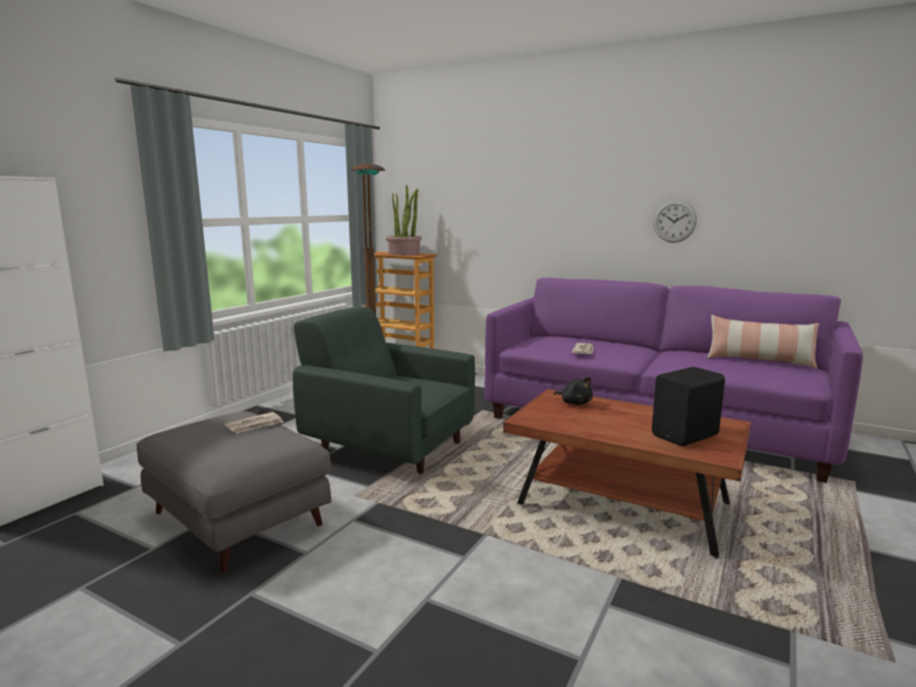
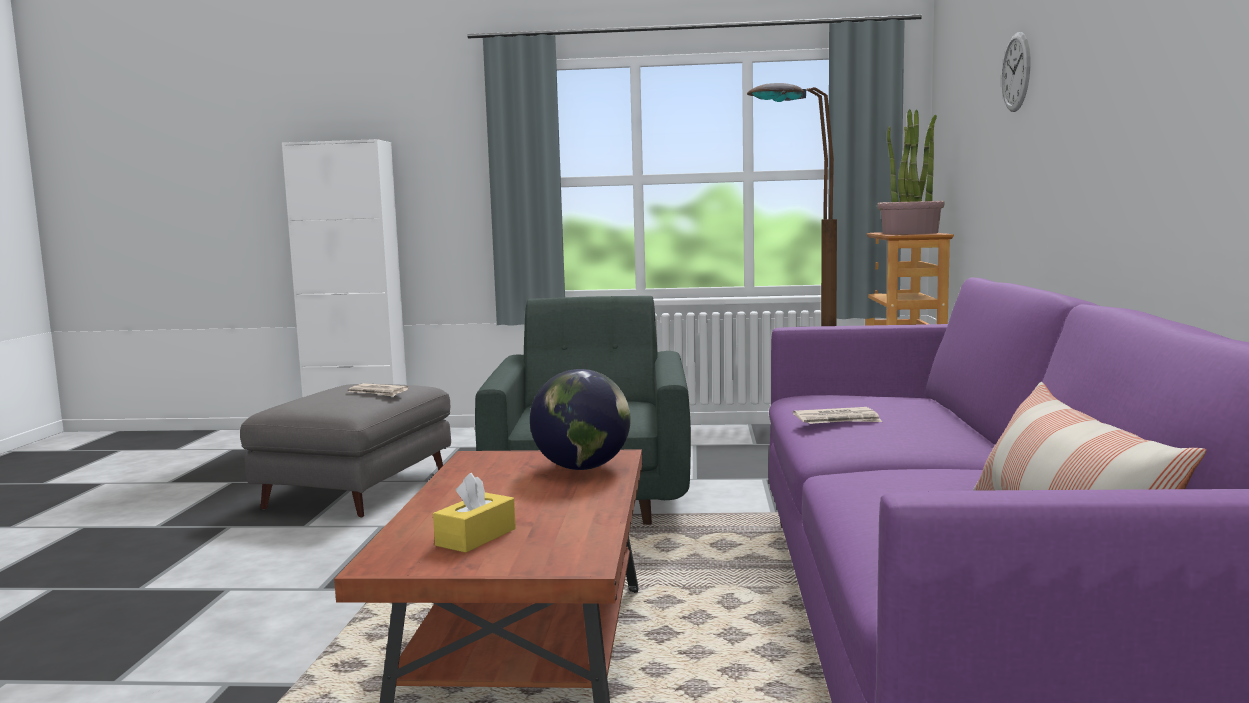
camera: 65 degrees right, 5 degrees down
(574, 403) = (582, 468): black plush toy -> globe
(674, 221) = (1190, 131): wall clock -> wall clock (1016, 72)
(687, 436) = (476, 537): black speaker -> yellow tissue box

